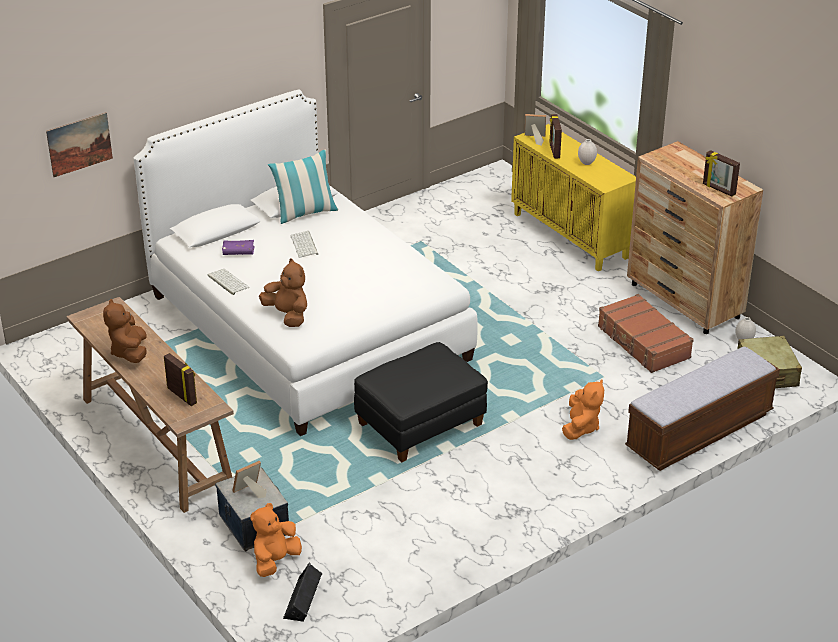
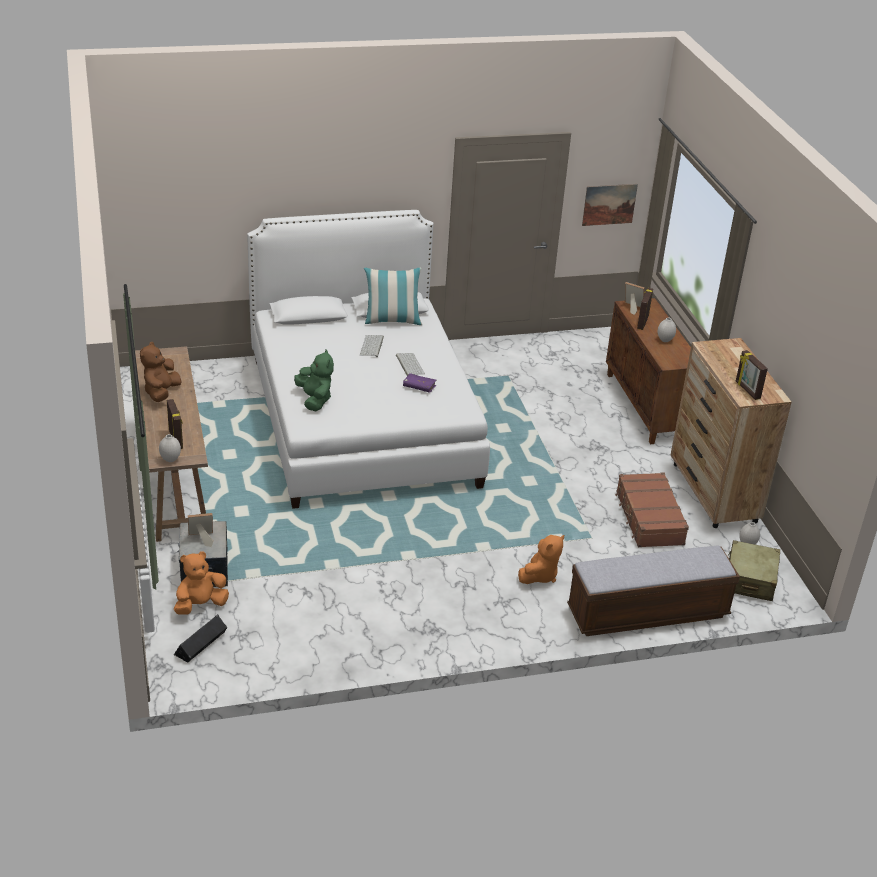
camera: 20 degrees right, 0 degrees up
(79, 144) = (200, 210): picture -> picture (609, 204)
(192, 418) = (170, 459): none -> white vase
(227, 282) = (286, 359): keyboard -> keyboard (409, 364)
(238, 252) = (313, 337): purple book -> purple book (419, 387)
(288, 315) = (315, 400): brown plush toy -> green plush toy
(420, 424) = (399, 529): black ottoman -> none
(571, 236) = (646, 407): yellow cabinet -> brown cabinet

